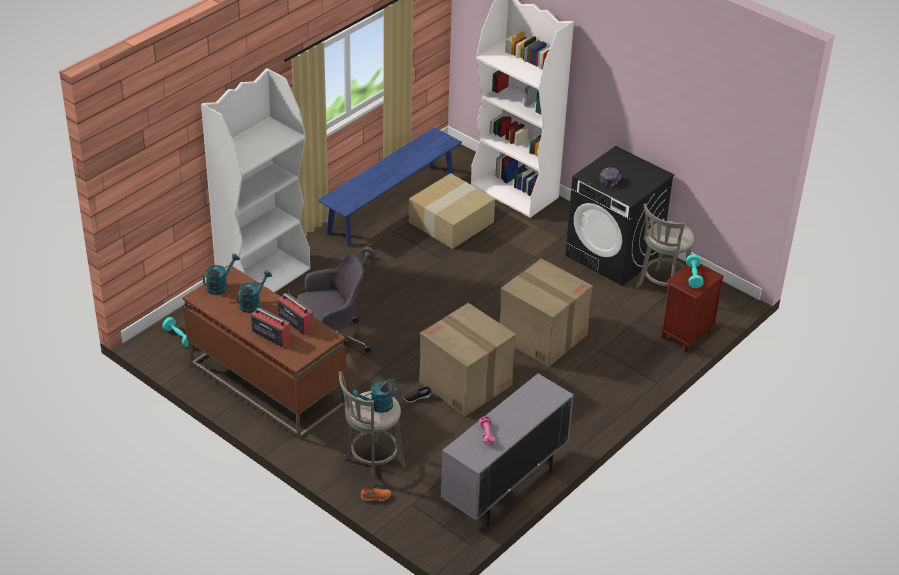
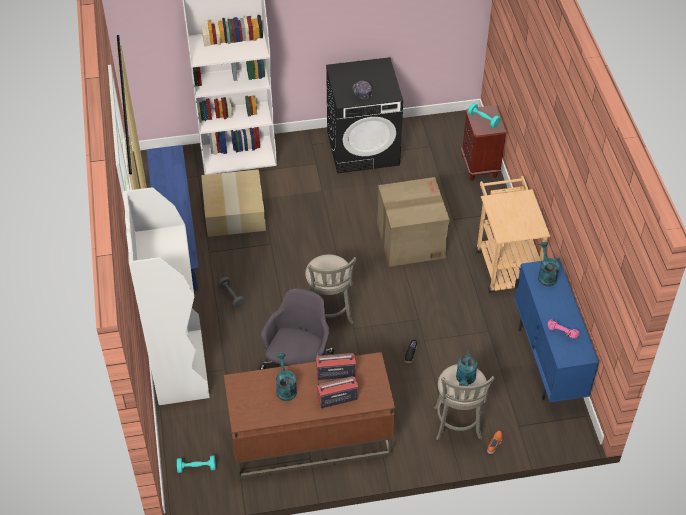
camera: 50 degrees left, 10 degrees up
(220, 285) = (242, 397): turquoise watering can -> turquoise watering can (546, 275)
(466, 384) = (421, 315): cardboard box -> none
(504, 489) = (547, 362): grey cabinet -> blue cabinet
(588, 406) = (504, 262): none -> beige cart
(661, 288) = (422, 147): grey stool -> grey stool (329, 315)

